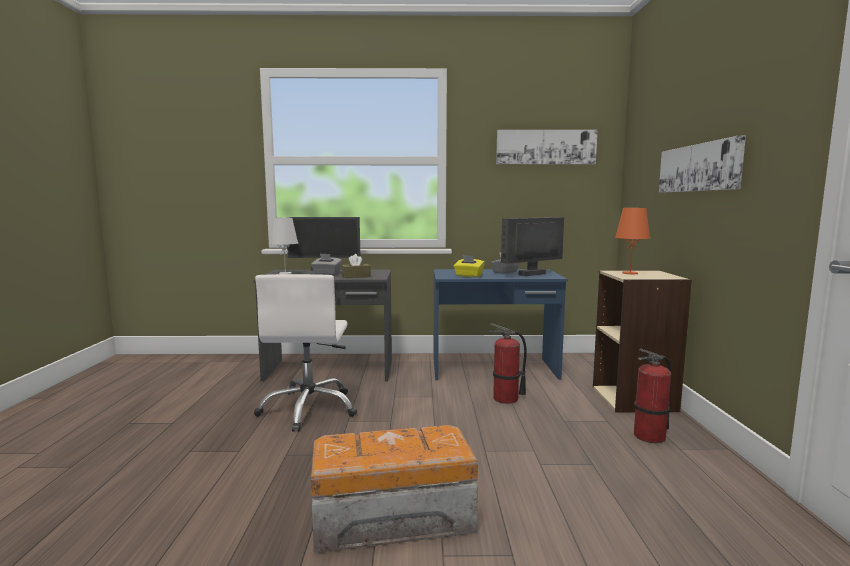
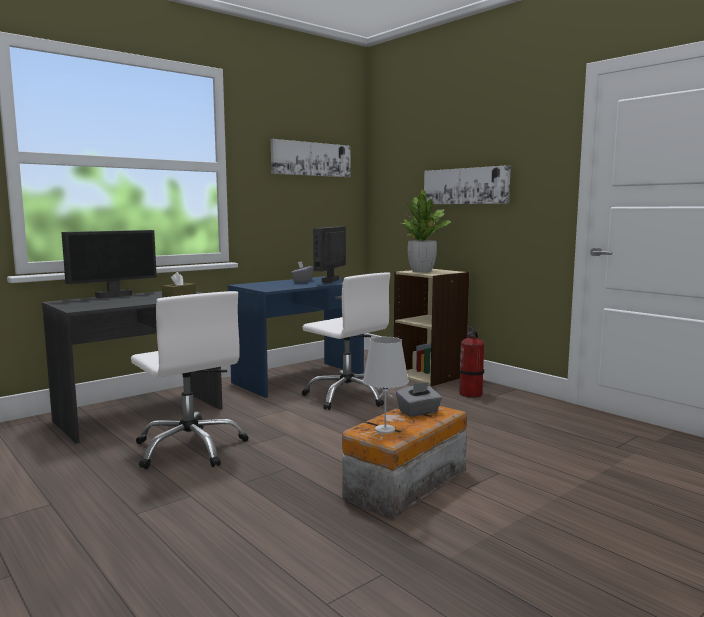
camera: 40 degrees left, 0 degrees up
(285, 273) = (80, 303): white table lamp -> white table lamp (385, 429)
(326, 274) = (134, 299): grey tissue box -> grey tissue box (418, 412)
(468, 276) = (284, 287): yellow tissue box -> none
(506, 399) = (347, 396): fire extinguisher -> white office chair
(630, 273) = (422, 271): orange table lamp -> potted plant

